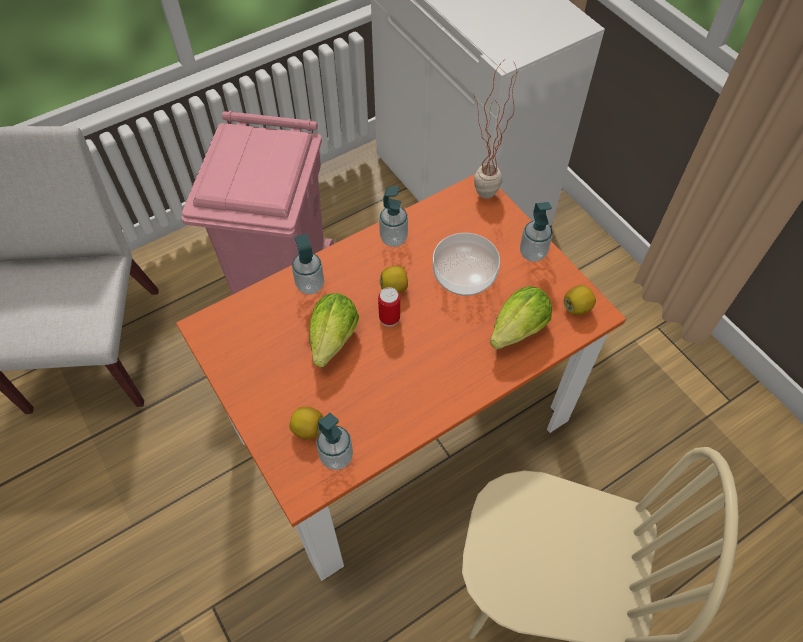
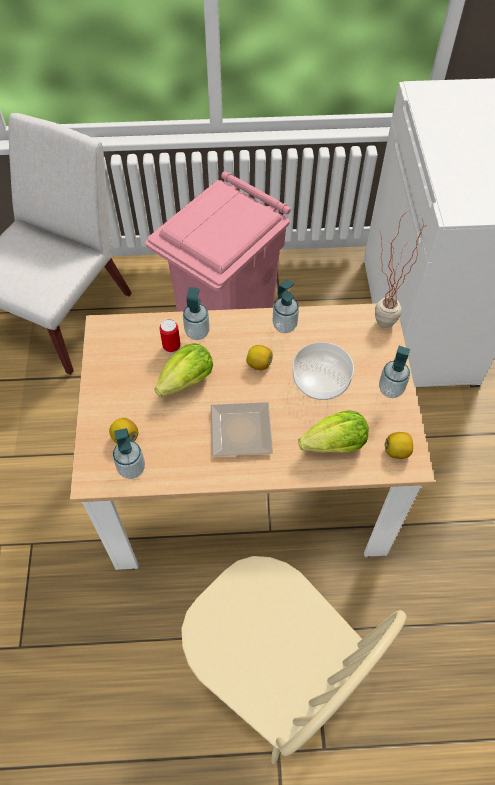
camera: 30 degrees right, 0 degrees up
(389, 318) = (239, 385): can -> can (171, 346)
(401, 425) = (247, 486): orange dining table -> beige dining table
(425, 362) = (243, 433): none -> plate

